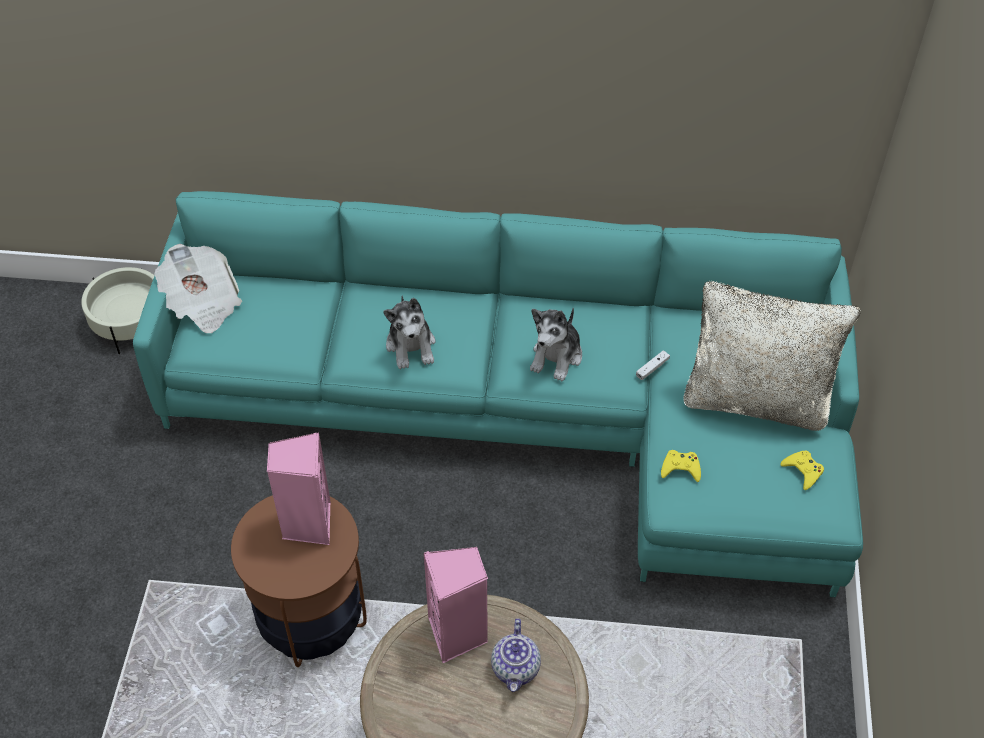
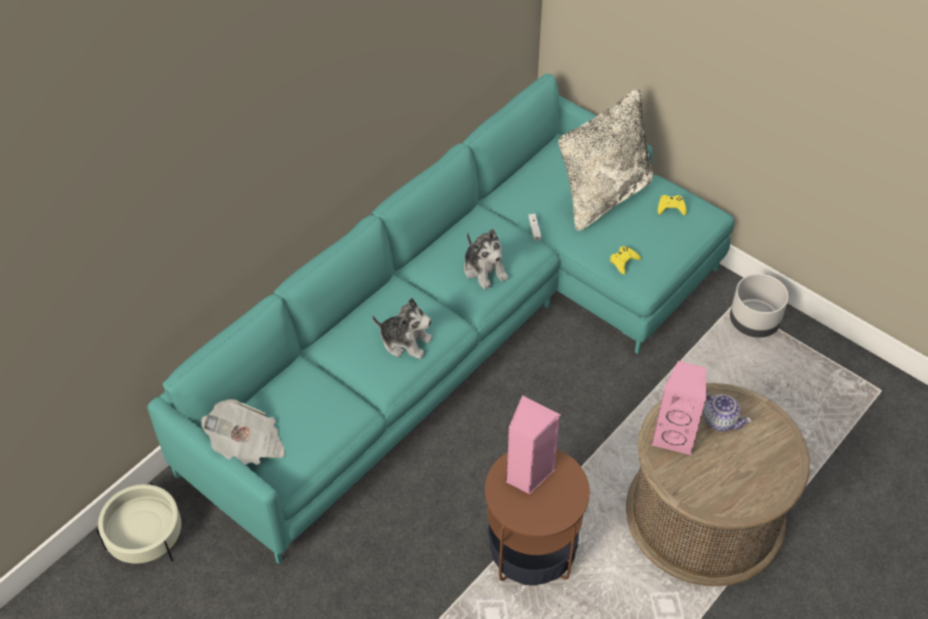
camera: 55 degrees left, 0 degrees up
(790, 674) = (753, 322): none -> grey planter

